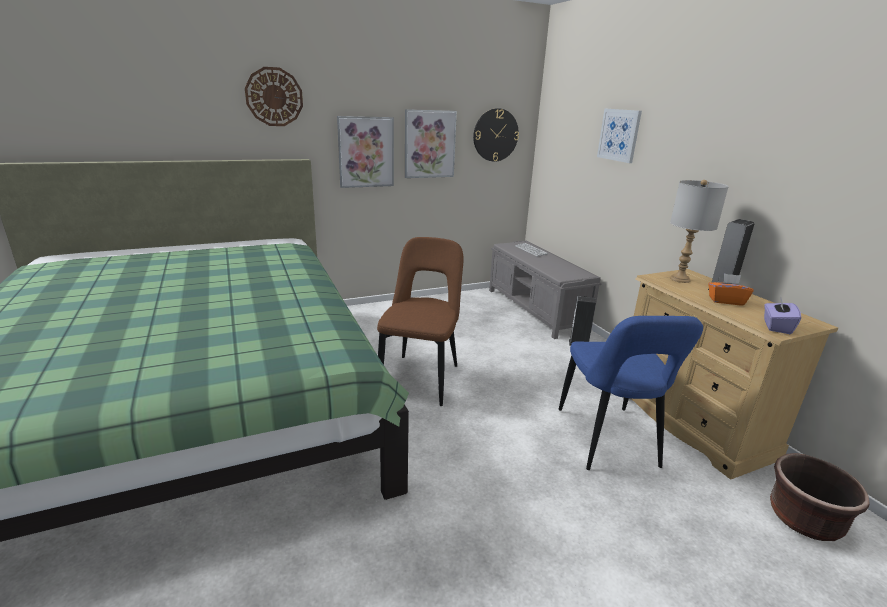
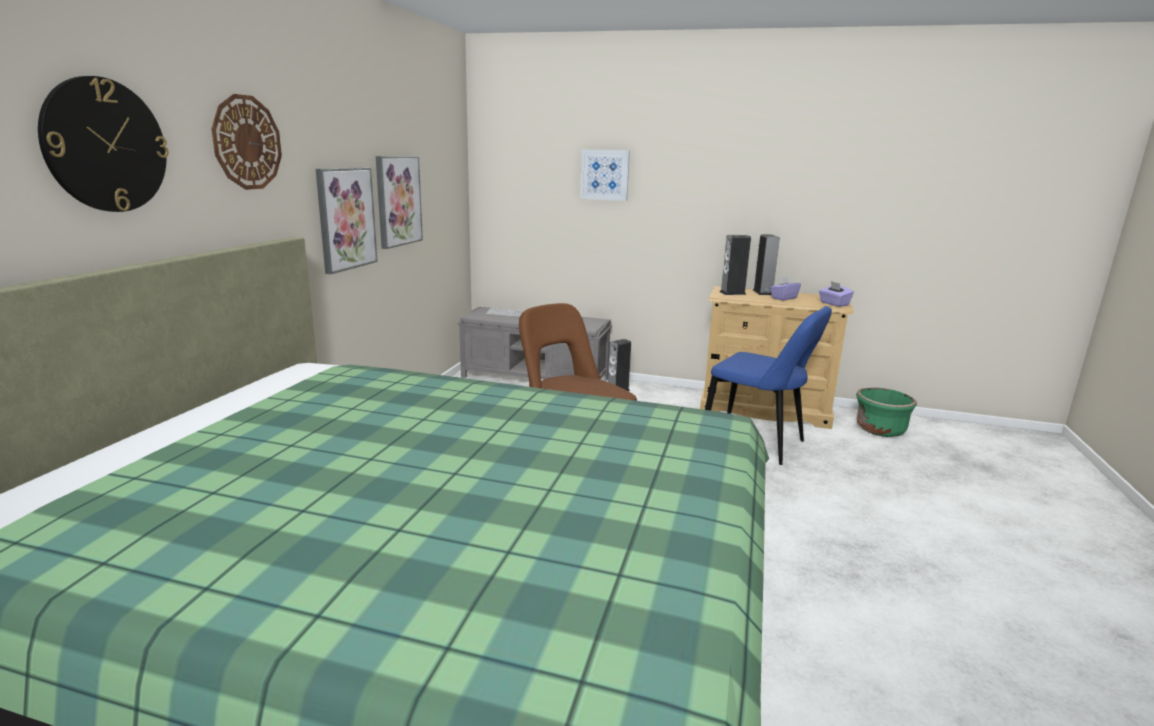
camera: 50 degrees left, 5 degrees down
(495, 135) = (444, 184): wall clock -> wall clock (105, 145)
(680, 279) = (732, 293): grey table lamp -> speaker
(726, 301) = (783, 298): orange tissue box -> purple tissue box
(803, 519) = (880, 430): brown planter -> green planter

